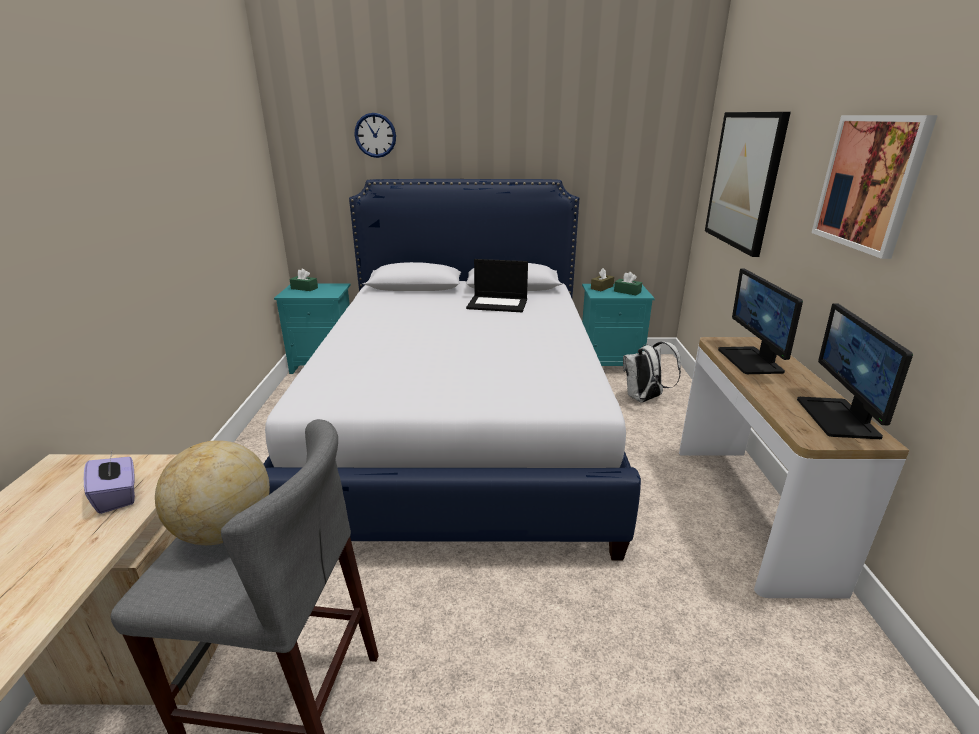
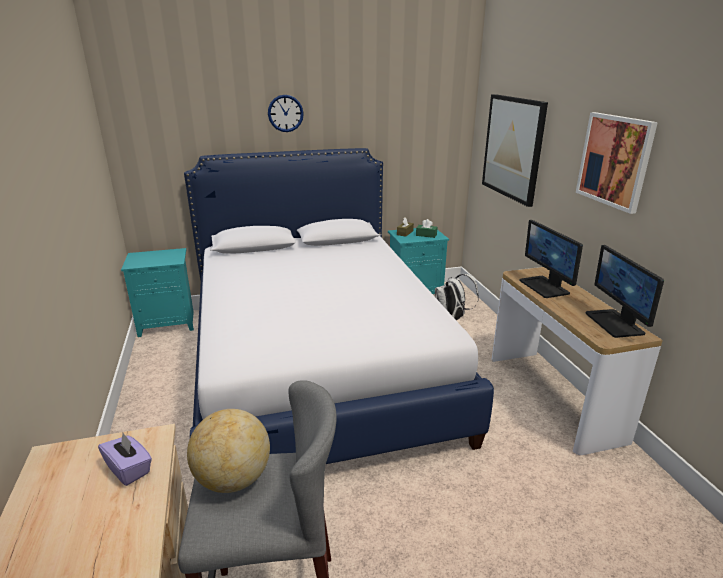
camera: 15 degrees left, 0 degrees up
(304, 288) = (145, 257): green tissue box -> none
(375, 135) = (204, 116): wall clock -> wall clock (285, 113)
(498, 304) = (335, 257): laptop -> none

